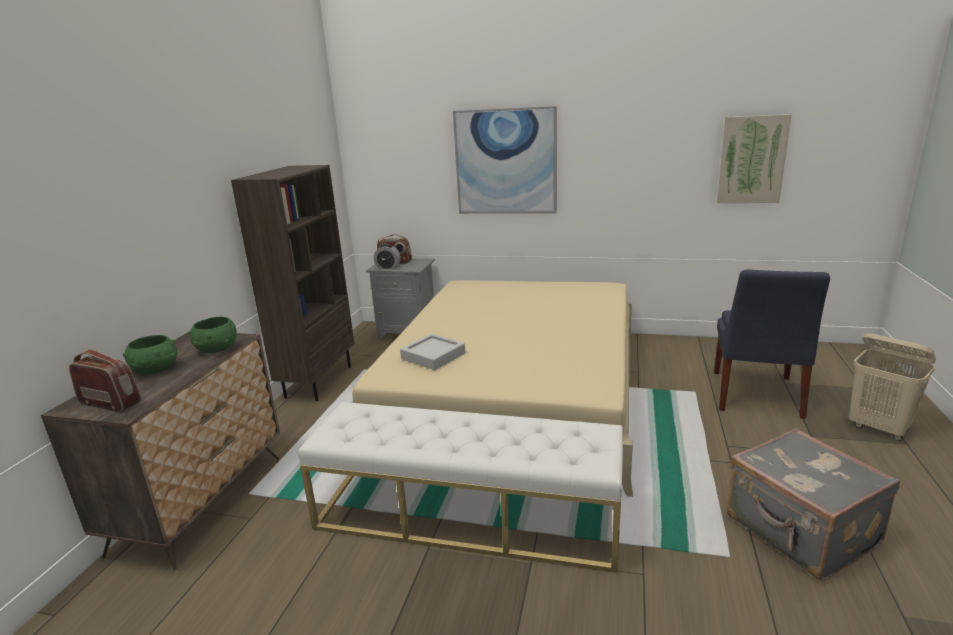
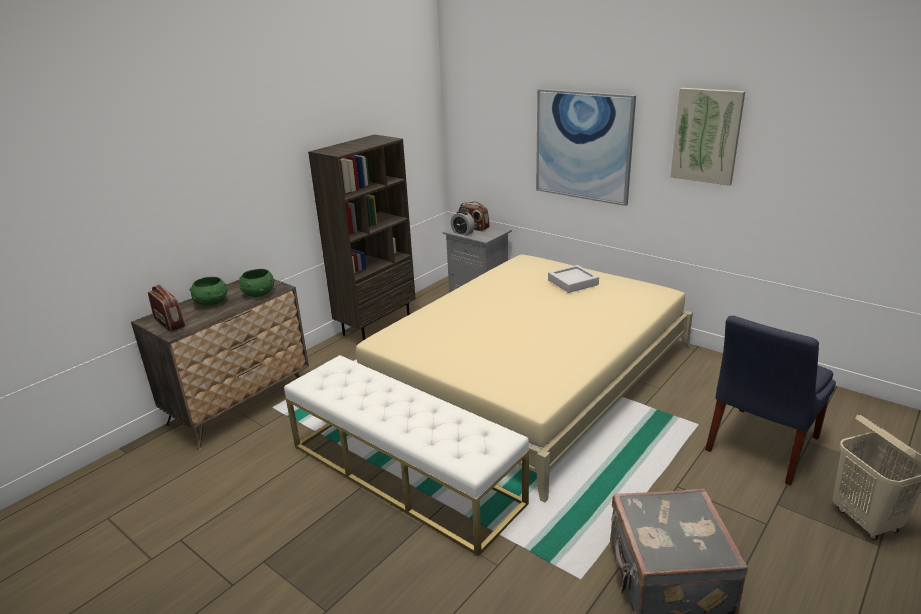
camera: 25 degrees right, 5 degrees up
(433, 356) = (435, 331): grey tray -> grey tray (573, 282)
(752, 160) = (844, 182): picture -> picture (706, 136)

